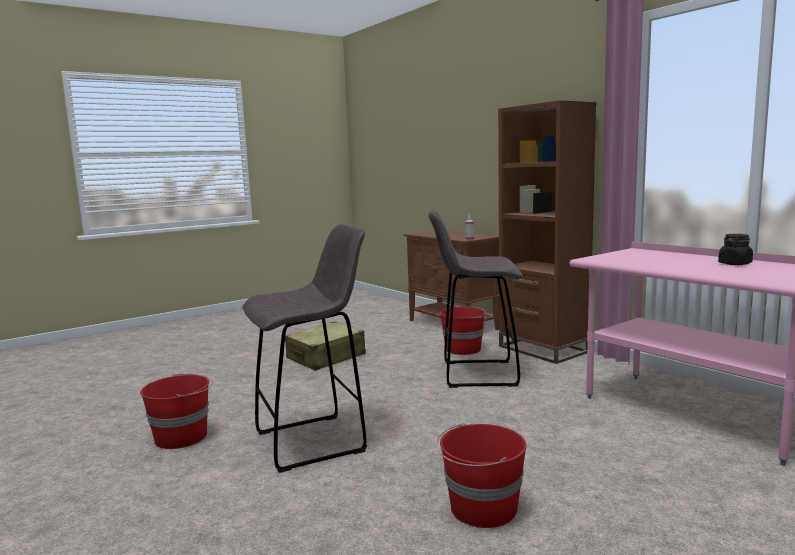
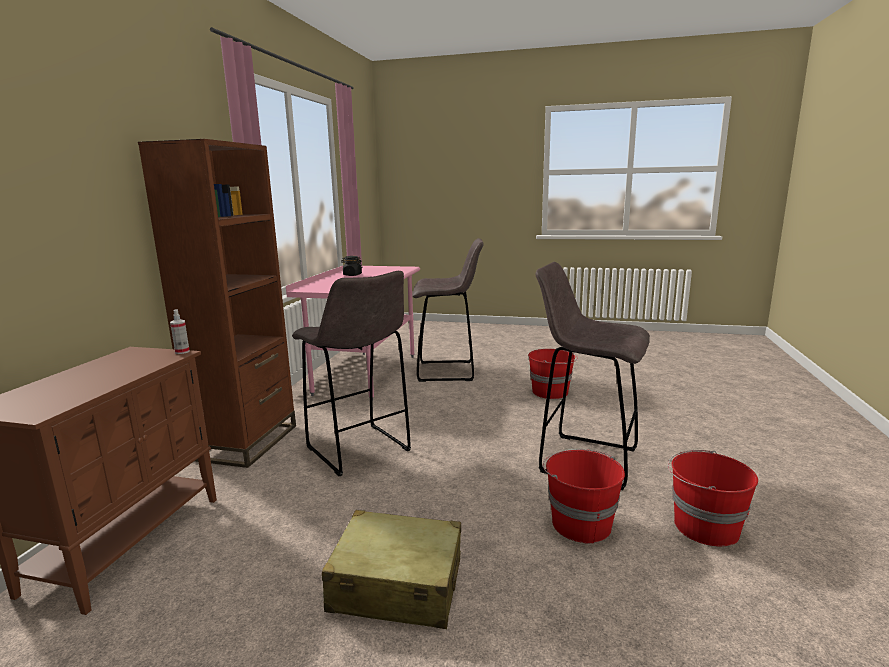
camera: 130 degrees left, 5 degrees up
(464, 349) = (274, 484): red bucket -> red bucket (580, 523)
(667, 468) = (448, 371): none -> grey stool

